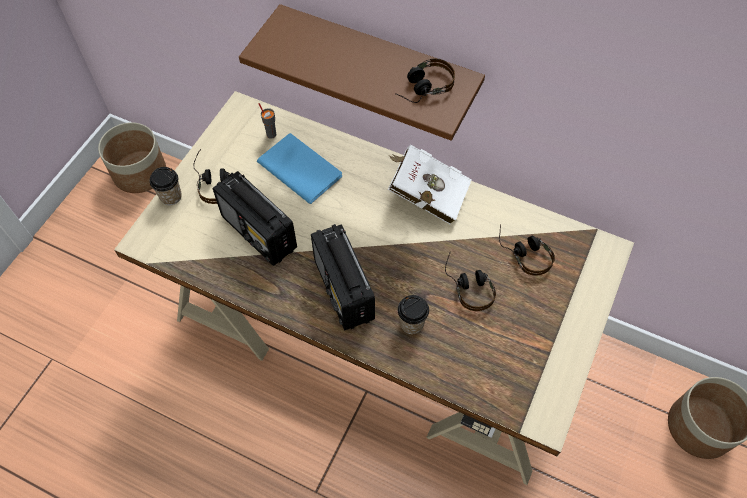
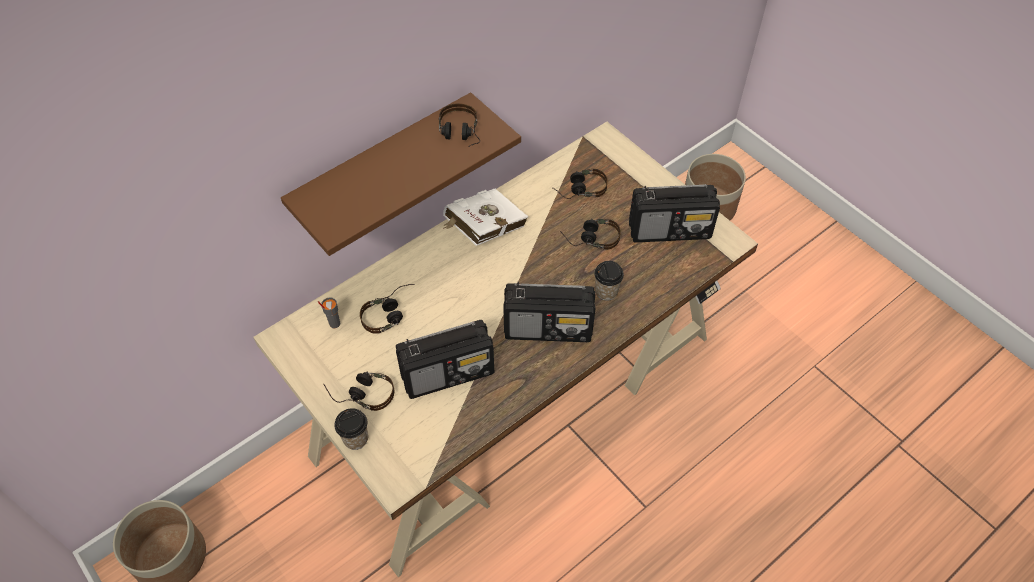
camera: 65 degrees left, 5 degrees down
(300, 167) = (391, 313): blue book -> headphones
(524, 355) = (670, 230): none -> radio

